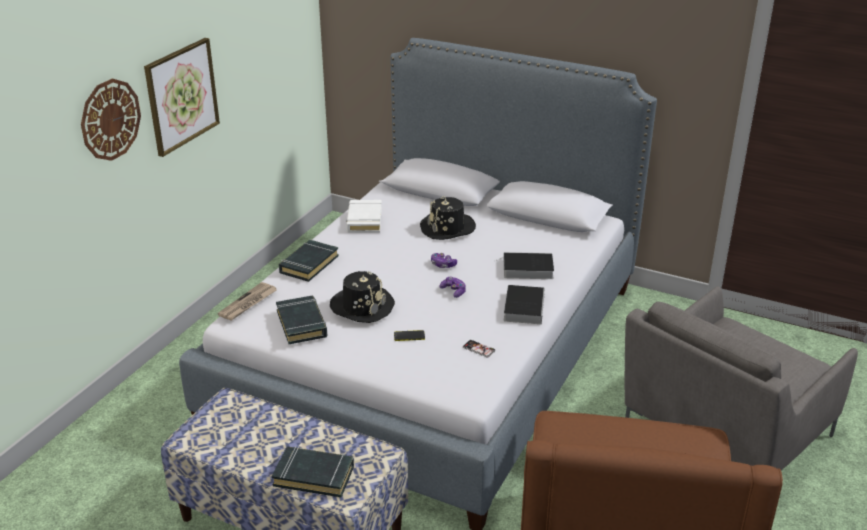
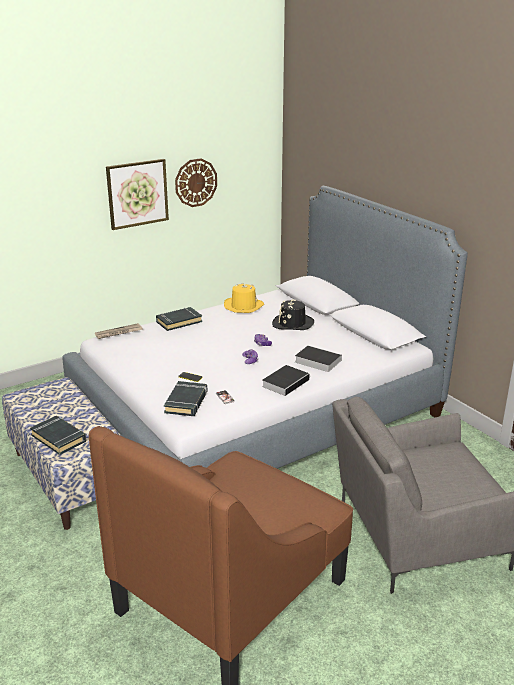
camera: 30 degrees right, 5 degrees down
(110, 119) = (72, 195): wall clock -> wall clock (196, 182)
(302, 324) = (134, 351): black book -> black book (186, 402)
(362, 306) = (180, 352): black hat -> none
(364, 220) = (243, 306): white book -> yellow hat

